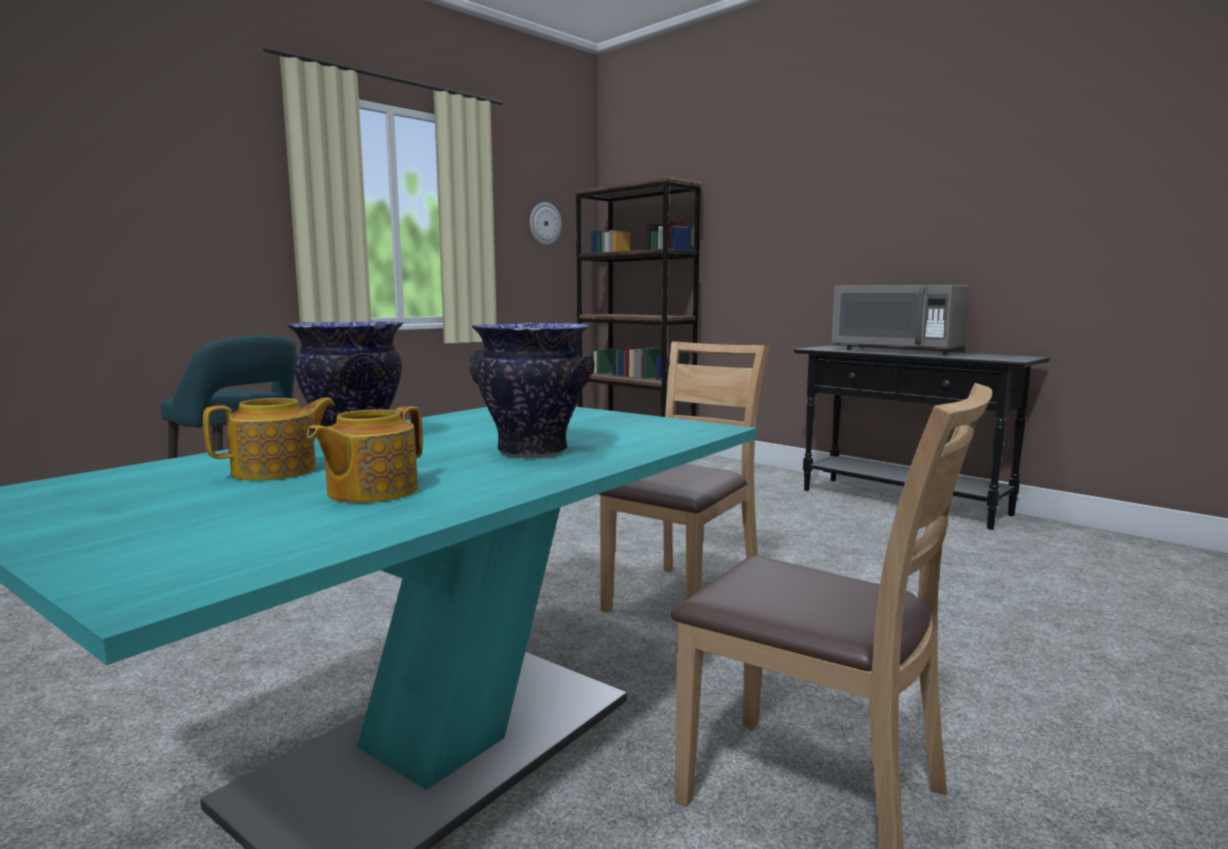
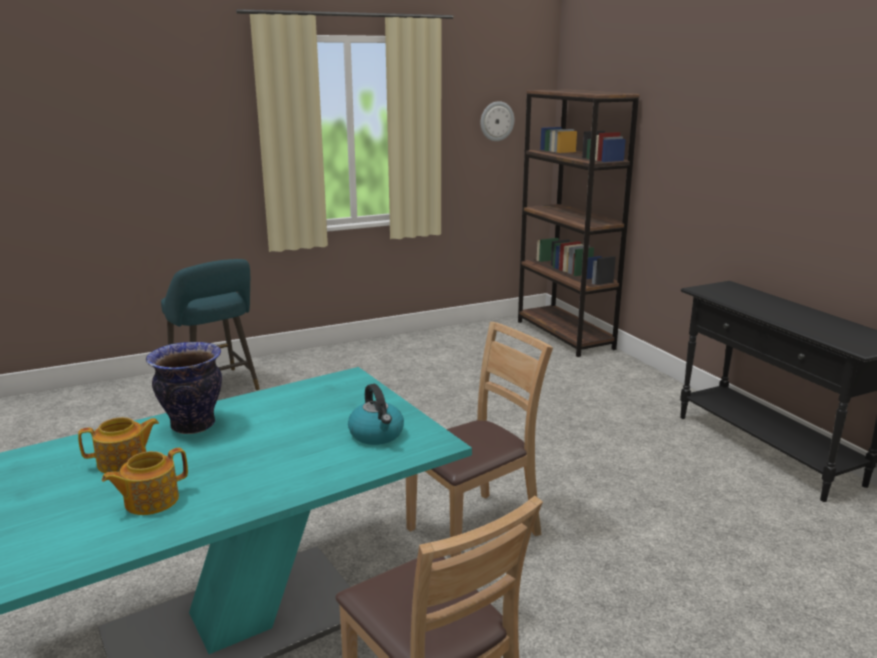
camera: 20 degrees right, 10 degrees up
(532, 452) = (281, 462): vase -> none
(627, 429) = (377, 435): none -> kettle
(896, 351) = (776, 307): grey microwave -> none

